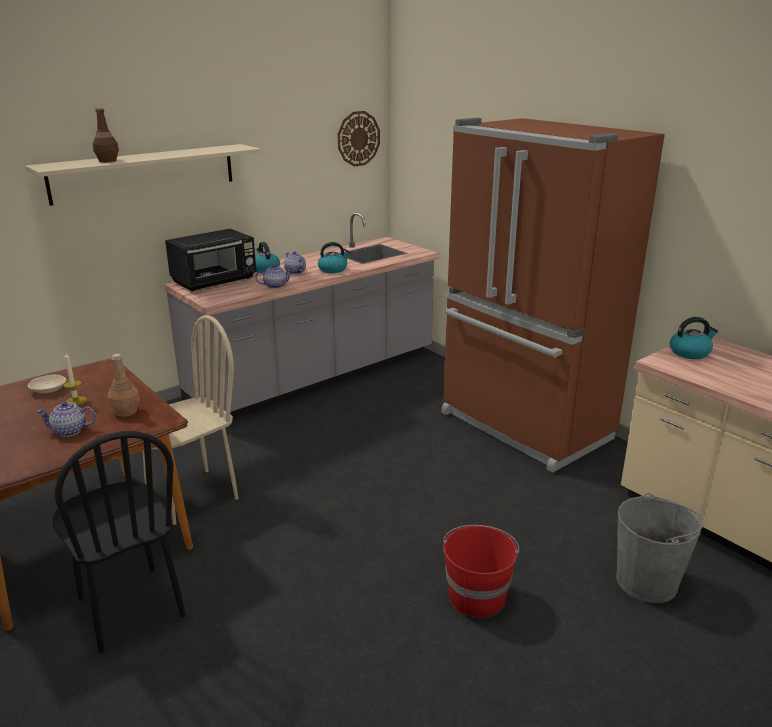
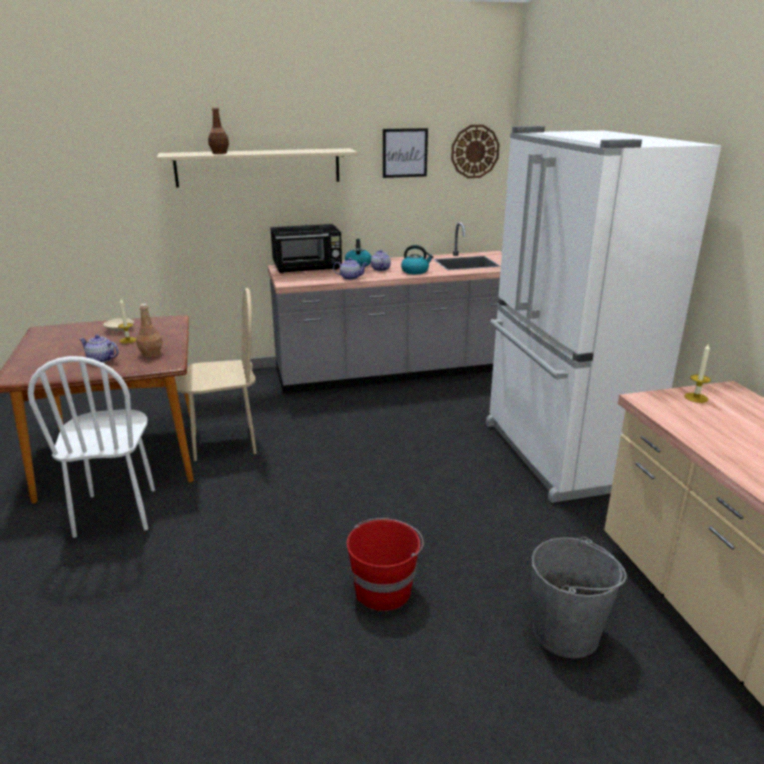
camera: 25 degrees right, 0 degrees up
(130, 608) = (117, 512): black chair -> white chair
(294, 145) = (404, 153): none -> picture
(524, 427) = (558, 454): brown fridge -> white fridge
(690, 352) = (696, 398): kettle -> candle

